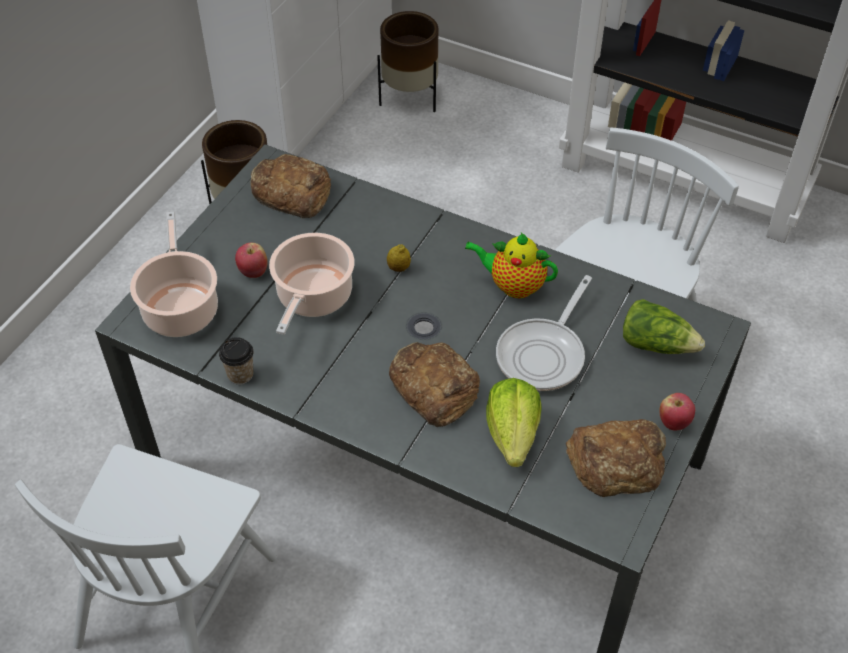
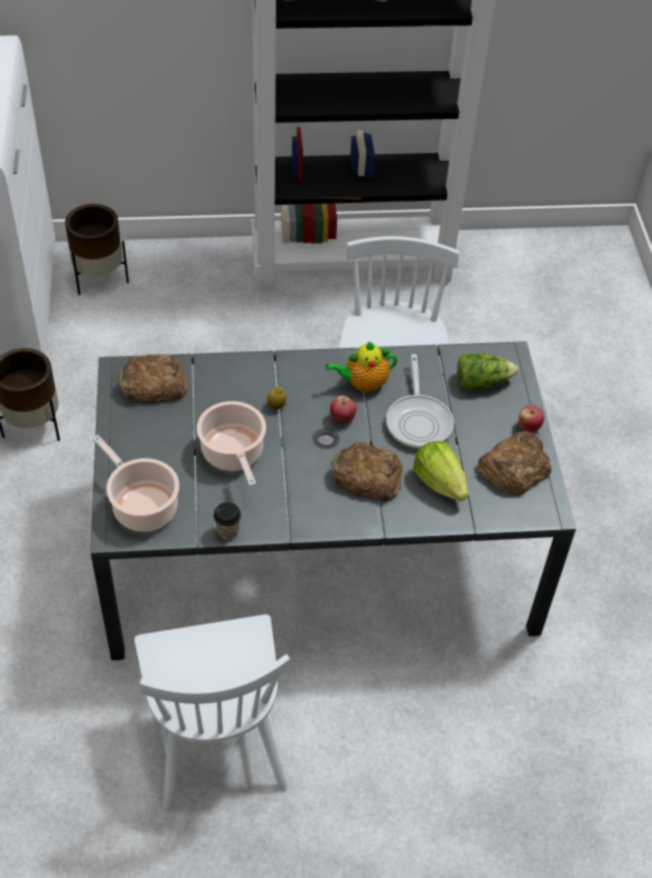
camera: 35 degrees left, 0 degrees up
(253, 272) = (174, 455): apple -> apple (342, 419)

